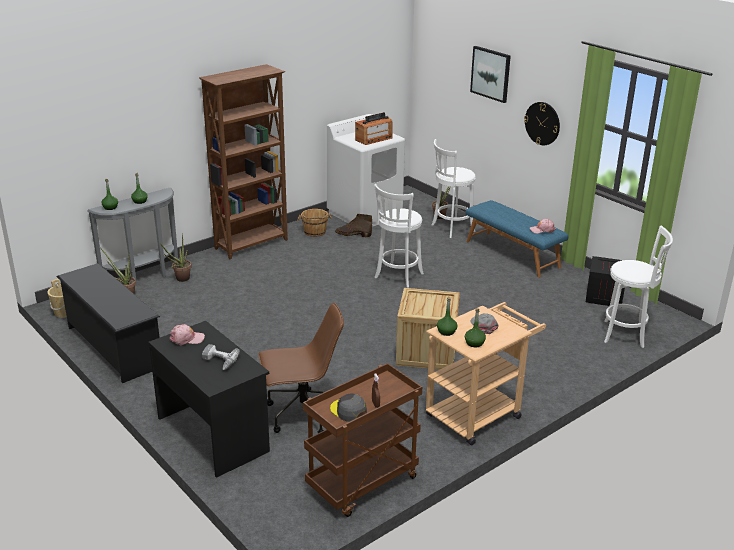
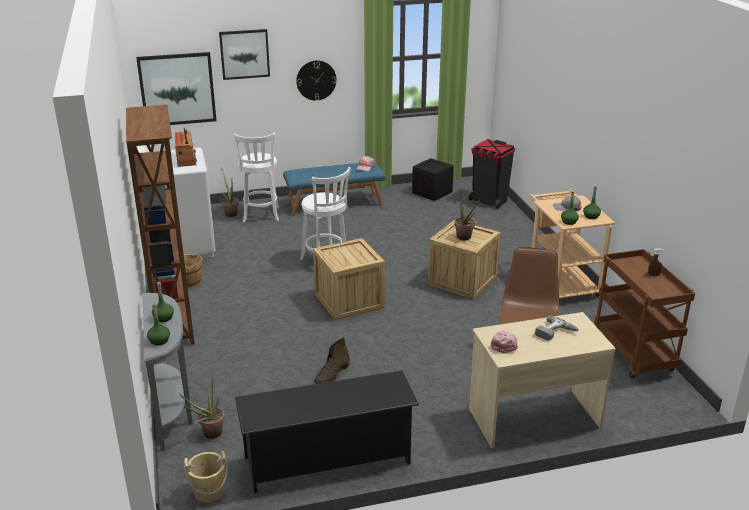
camera: 65 degrees left, 0 degrees up
(180, 279) = (209, 386): potted plant -> potted plant (465, 238)
(213, 433) = (533, 417): black desk -> beige desk
(339, 303) = (349, 301): none -> crate
(348, 411) = (660, 287): grey cap -> none
(353, 234) = (218, 262): brown boot -> brown boot (332, 374)
(441, 87) = (177, 89): none -> picture
(627, 334) = (489, 201): white stool -> black trash can

